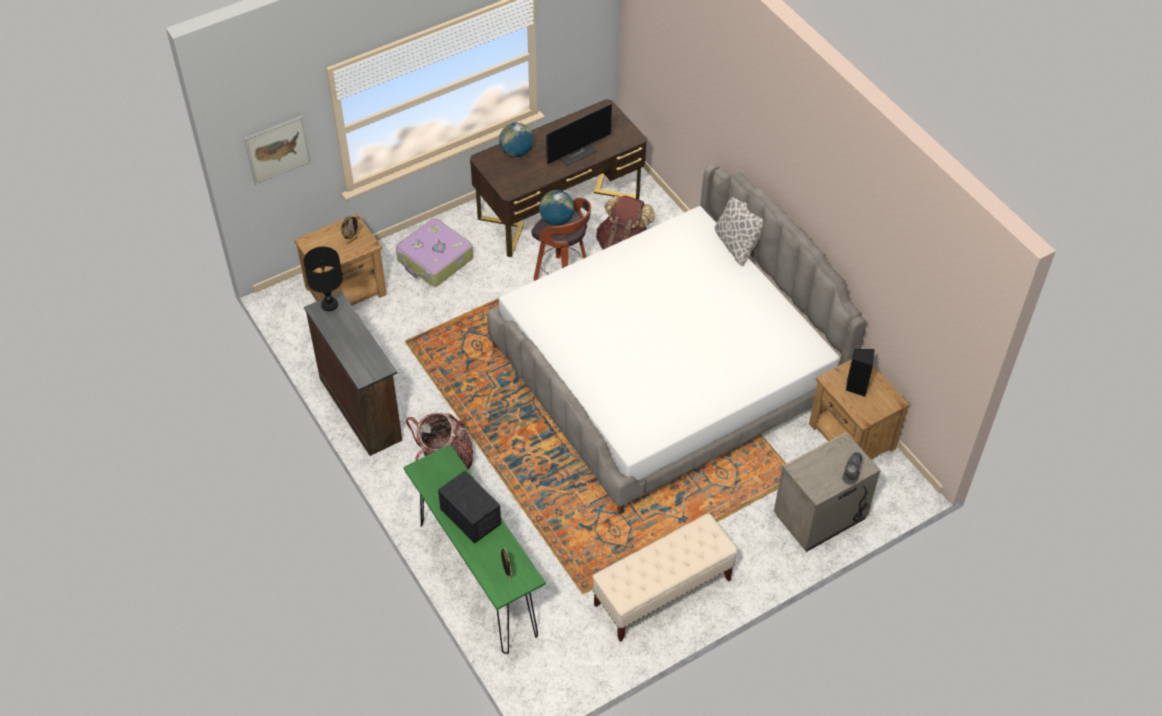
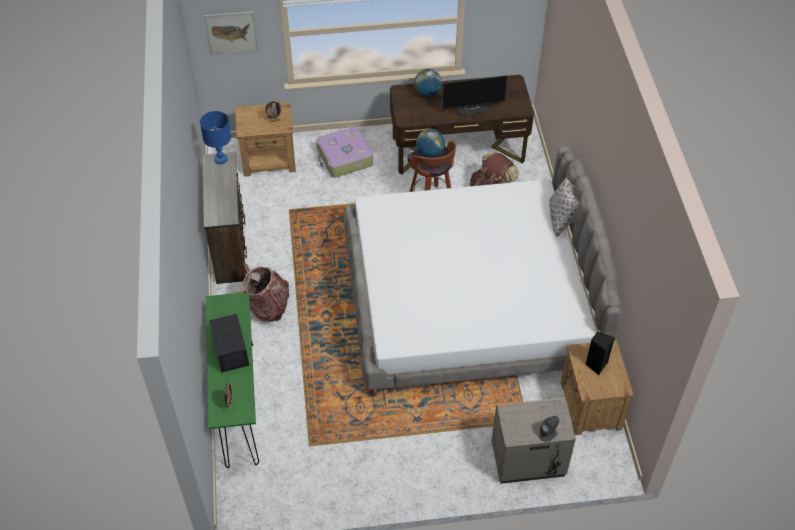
camera: 25 degrees right, 0 degrees up
(330, 304) = (221, 159): black table lamp -> blue table lamp
(662, 593) = (369, 469): beige bench -> none

